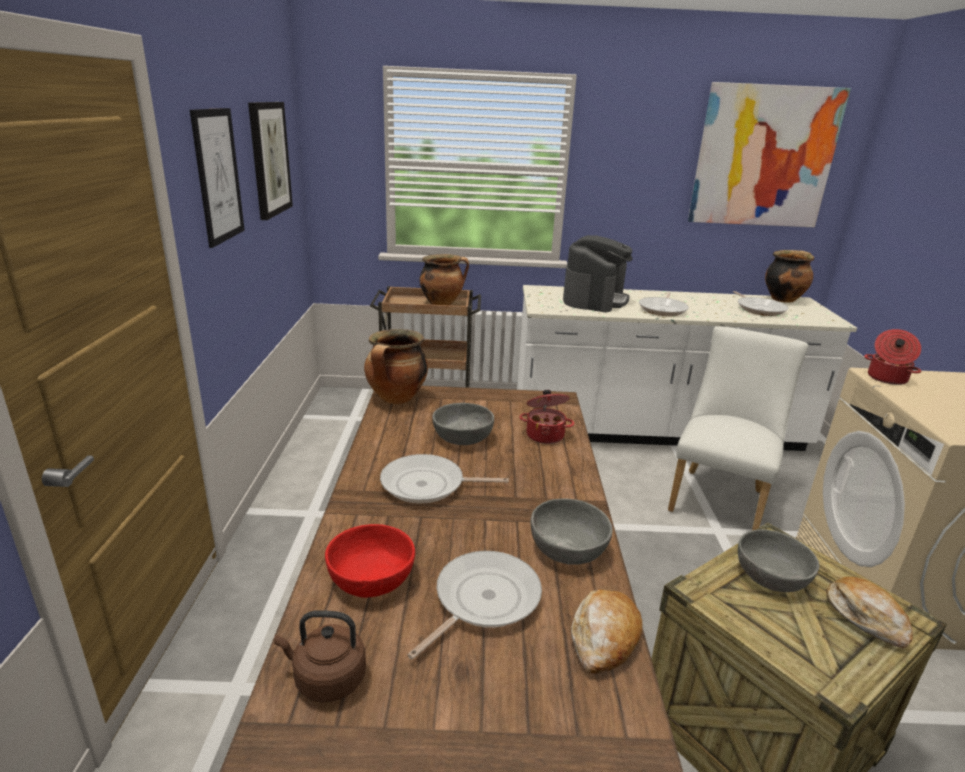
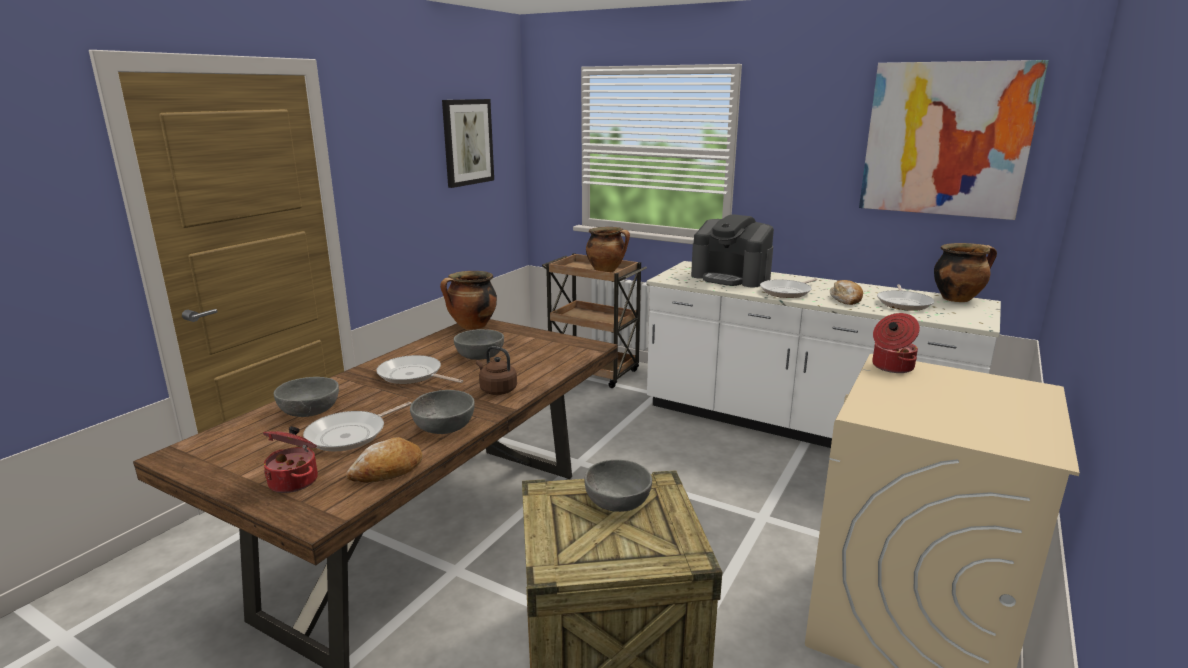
camera: 30 degrees right, 5 degrees down
(218, 176) = (393, 151): picture -> none
(326, 679) = (225, 442): brown kettle -> brown kettle (496, 390)
(371, 577) = (310, 409): red bowl -> grey bowl
(482, 600) = (350, 435): frying pan -> frying pan turned 150 degrees clockwise
(545, 435) = (541, 365): cooking pot -> cooking pot (295, 481)
(594, 299) = (731, 277): coffee machine -> coffee machine turned 75 degrees clockwise
(719, 497) = (799, 493): white chair -> none
(865, 617) = (651, 544): bread -> bread (846, 299)

